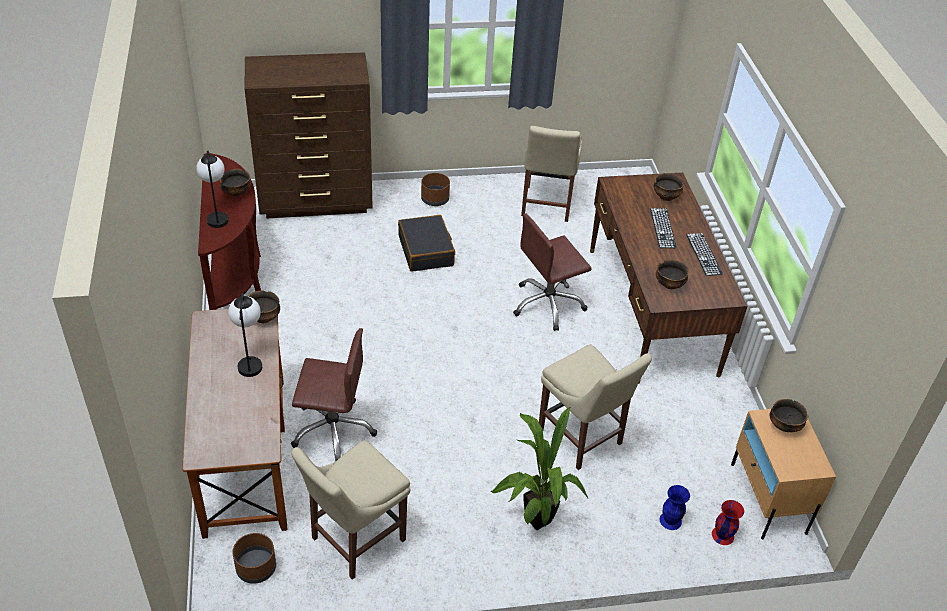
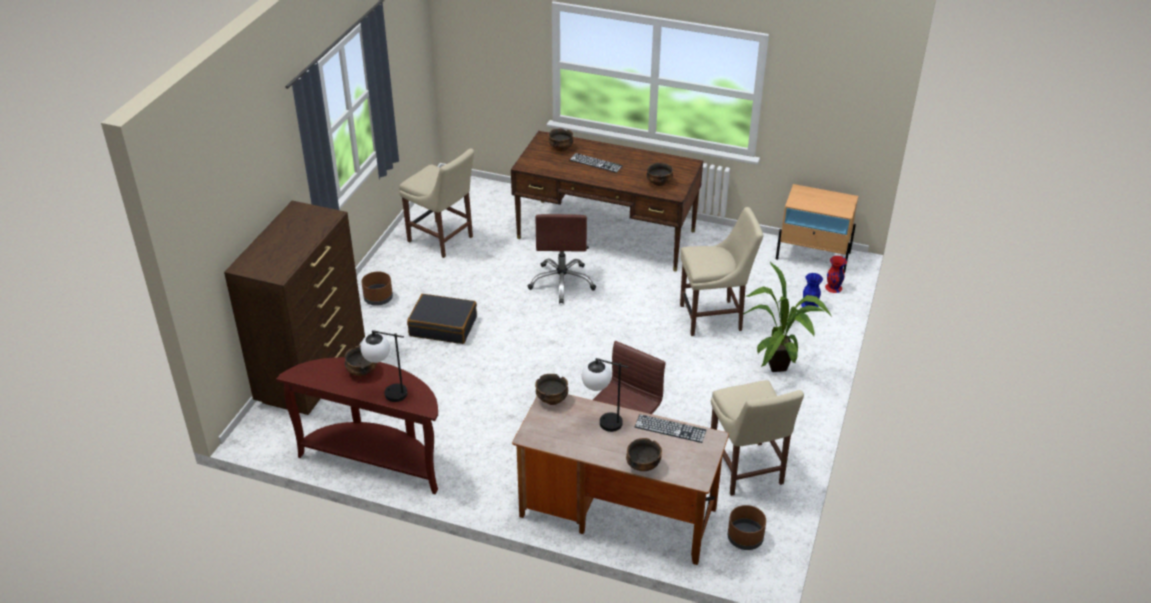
camera: 60 degrees left, 5 degrees down
(704, 254) = (637, 156): keyboard -> keyboard (670, 428)
(784, 426) = (806, 197): bowl -> bowl (642, 466)

